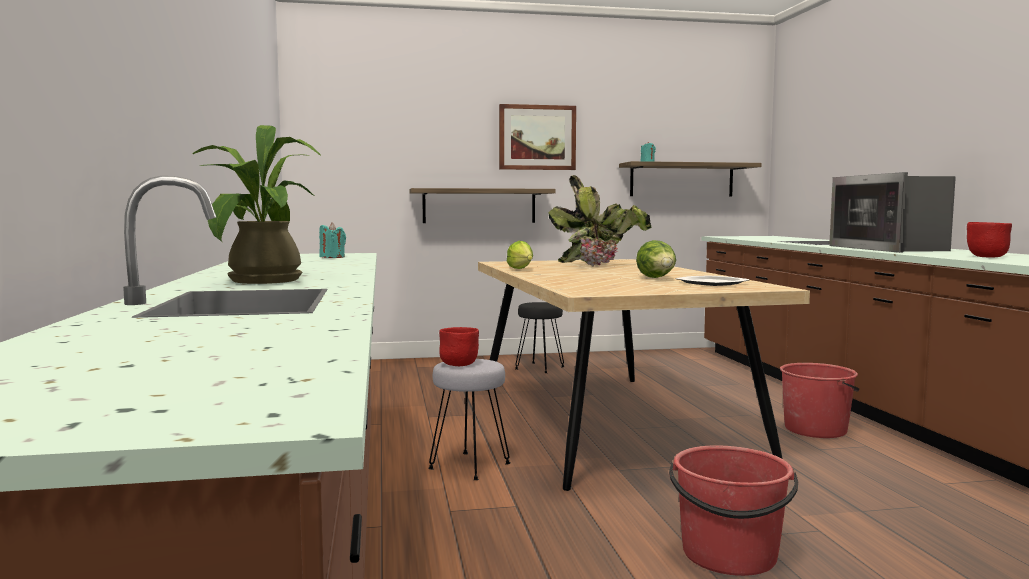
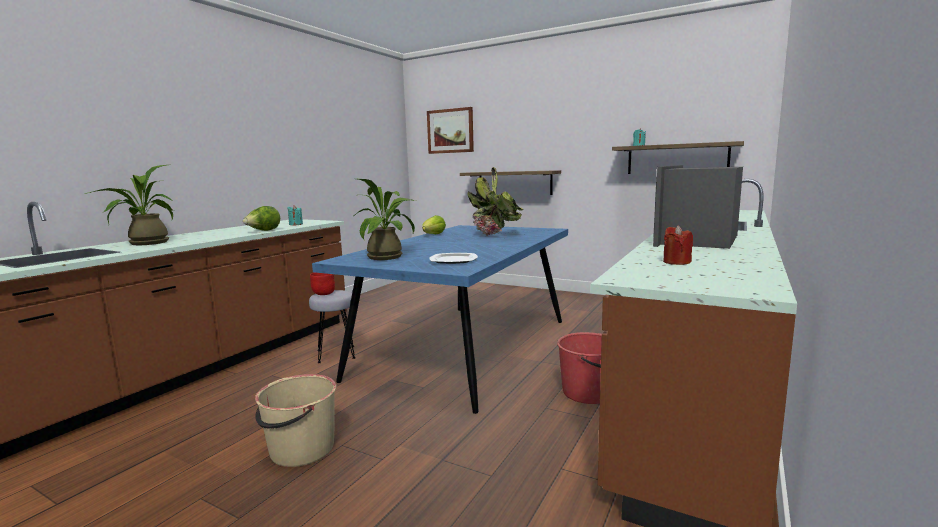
camera: 40 degrees right, 5 degrees up
(537, 137) = (554, 131): picture -> picture (450, 131)
(540, 368) = (527, 301): black stool -> none
(605, 422) = (465, 347): beige dining table -> blue dining table
(622, 286) = (389, 256): none -> potted plant
(657, 278) = (452, 251): lettuce -> lettuce (263, 231)
(729, 555) = (301, 450): red bucket -> beige bucket
(986, 257) = (676, 262): red bowl -> red candle

